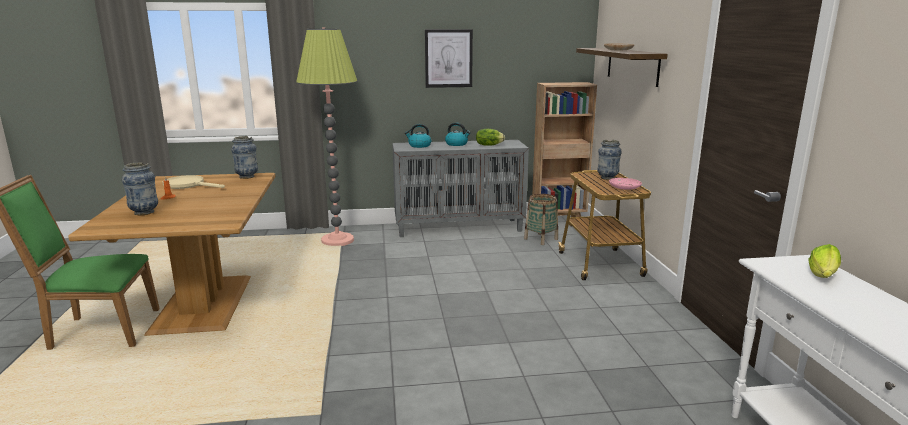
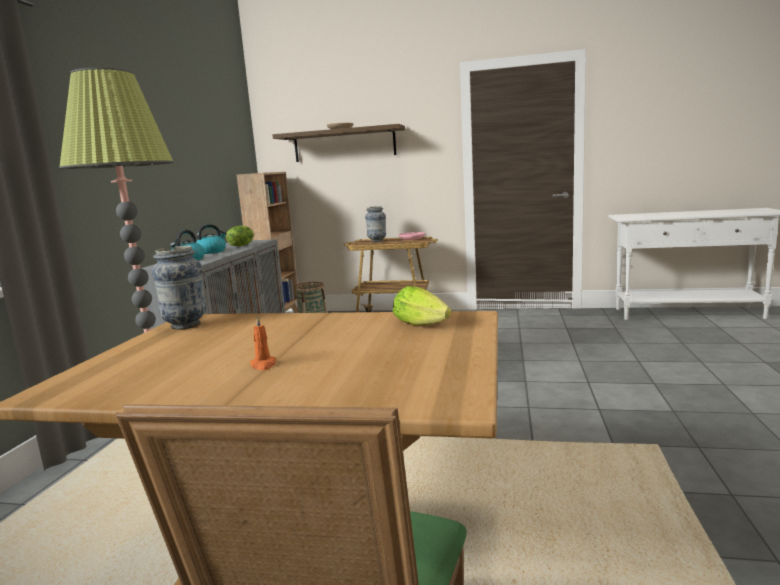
camera: 70 degrees left, 5 degrees down
(144, 212) = (364, 371): vase -> none
(188, 185) = (176, 359): beige frying pan -> none
(448, 58) = (168, 144): picture -> none
(822, 276) = (644, 214): lettuce -> lettuce (423, 324)

